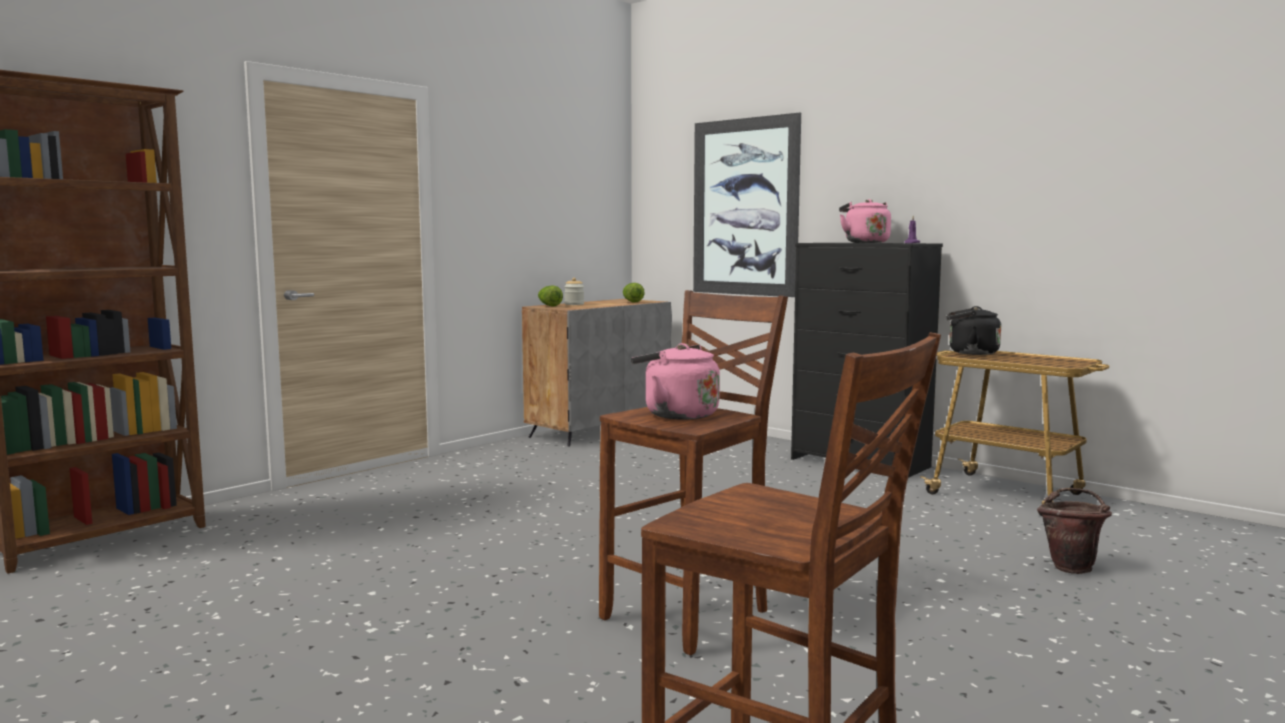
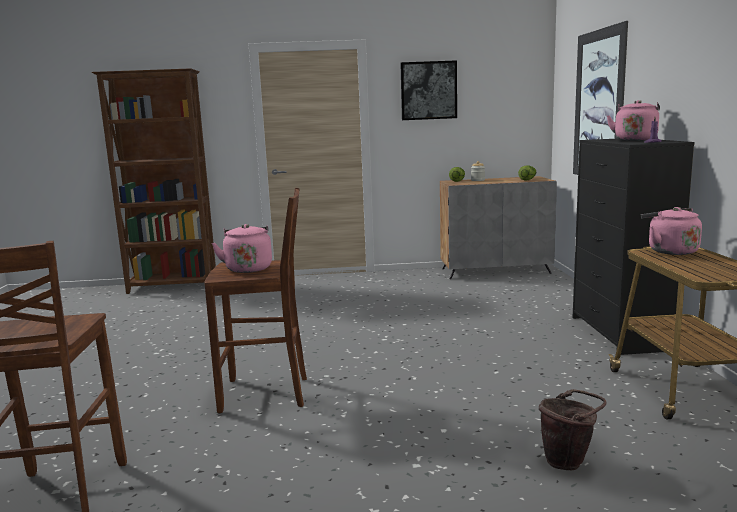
camera: 45 degrees right, 5 degrees up
(505, 174) = (428, 90): none -> picture
(969, 353) = (669, 251): black kettle -> pink kettle

